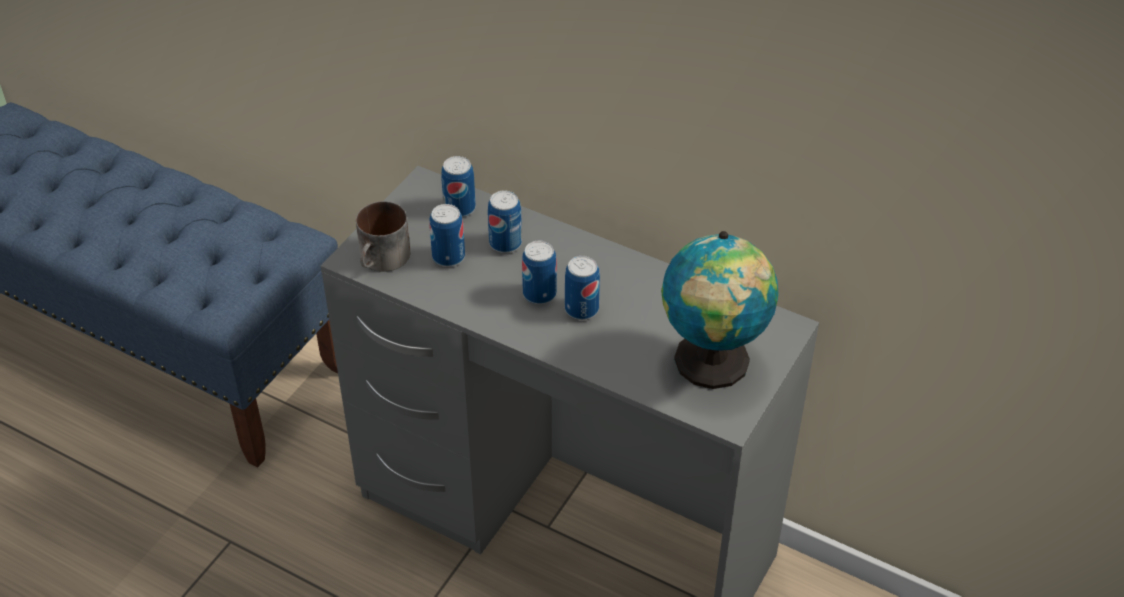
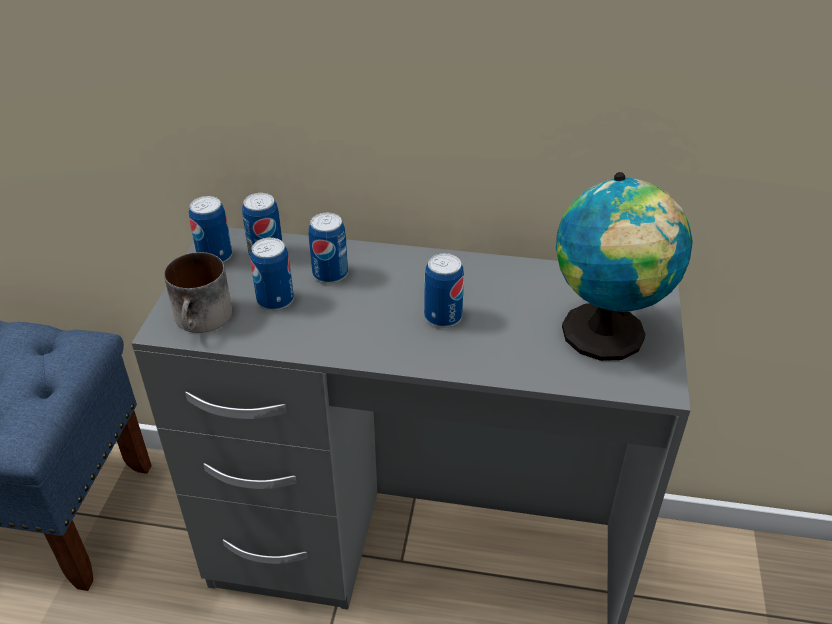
camera: 20 degrees left, 5 degrees down
(539, 294) = (391, 313): can -> can (215, 256)

